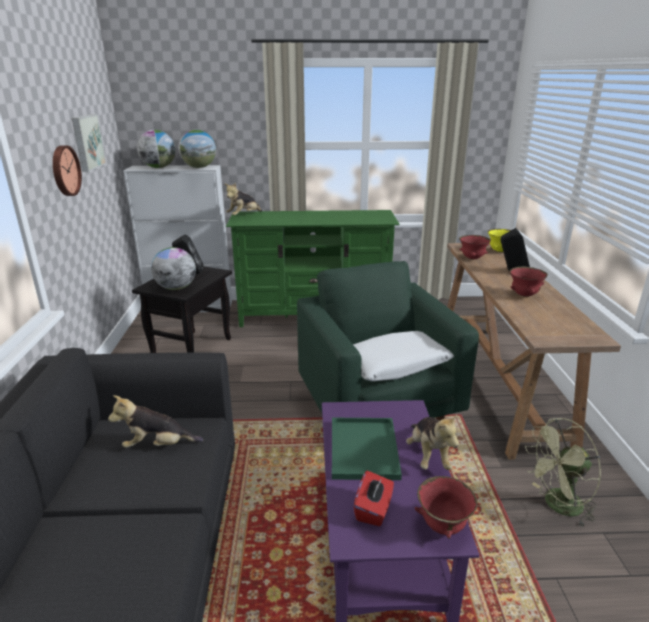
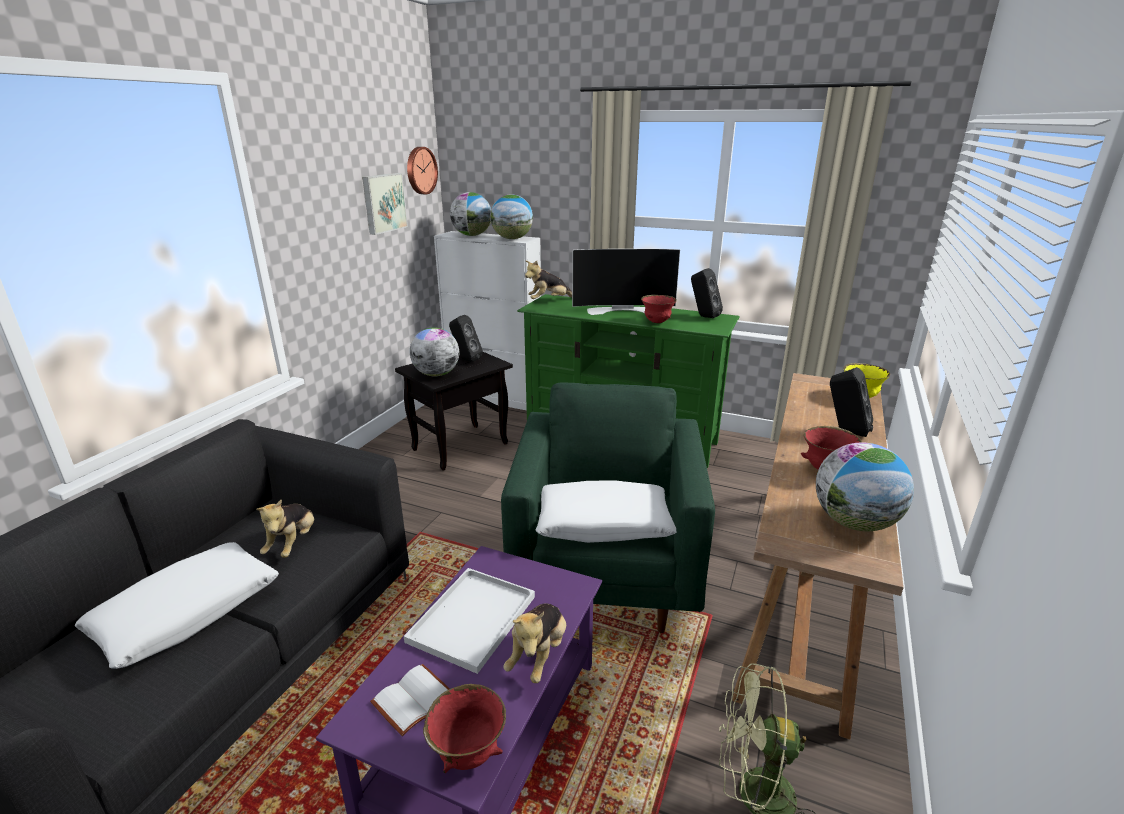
camera: 25 degrees right, 0 degrees up
(64, 171) = (340, 232): wall clock -> wall clock (420, 170)
(114, 524) = (187, 613): none -> white pillow
(158, 445) = (293, 544): plush toy -> plush toy turned 105 degrees counterclockwise
(308, 215) = (623, 310): none -> television
(365, 450) = (472, 621): green tray -> white tray
(368, 213) = (703, 316): none -> black speaker
(373, 509) = (413, 698): red tissue box -> white book
(472, 258) = (805, 401): red bowl -> red bowl (657, 322)
(567, 319) = (854, 522): none -> globe

